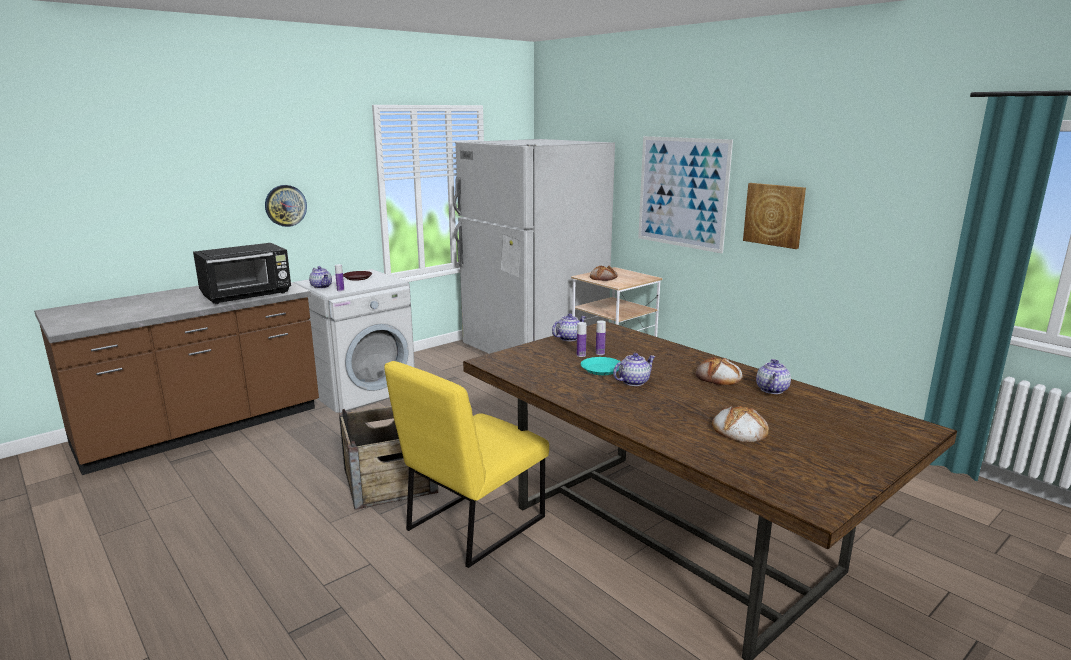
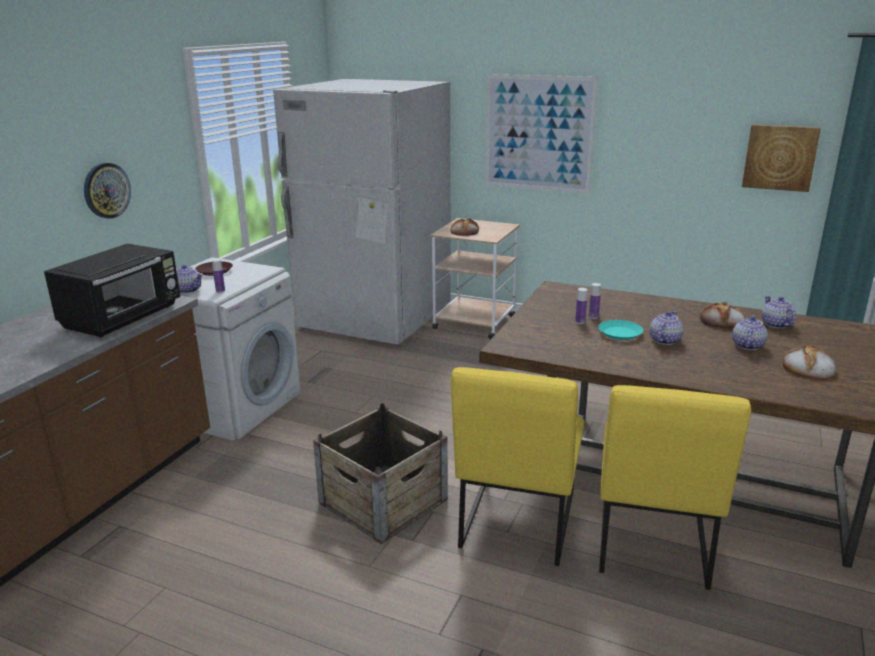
camera: 25 degrees left, 5 degrees up
(569, 338) = (541, 306): teapot -> teapot (747, 345)
(569, 575) = (651, 542): none -> yellow chair
(774, 215) = (646, 151): picture -> picture (780, 157)

